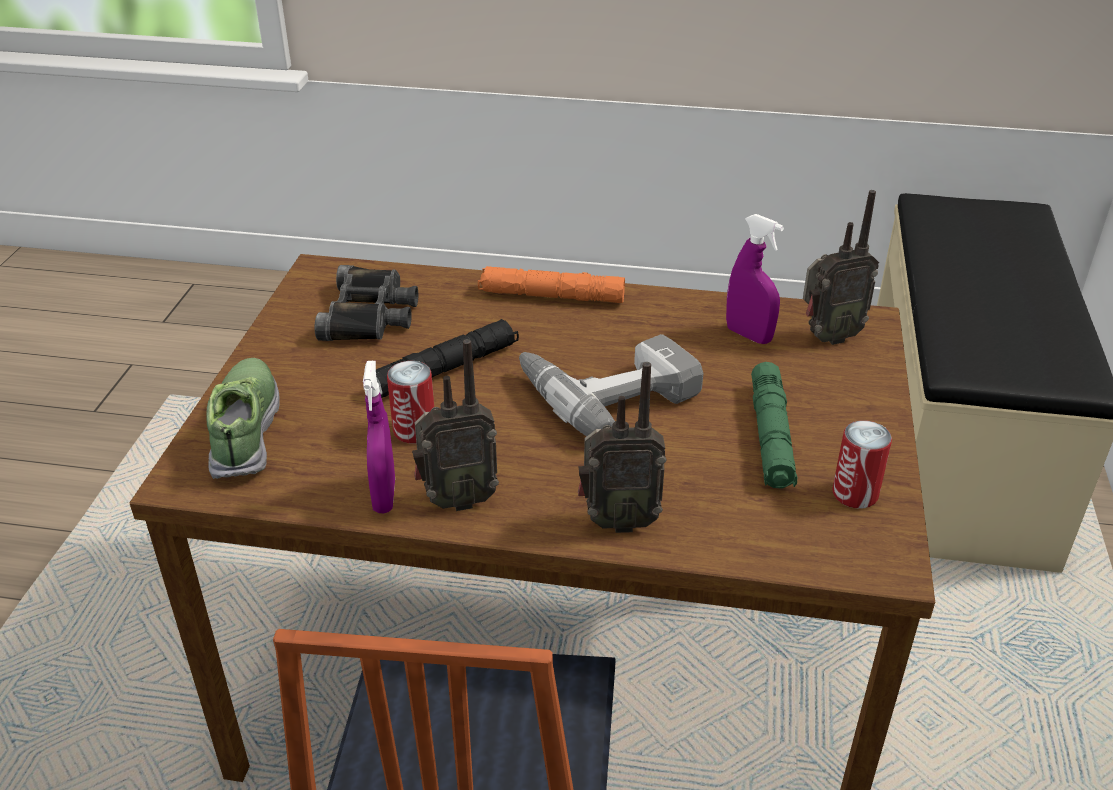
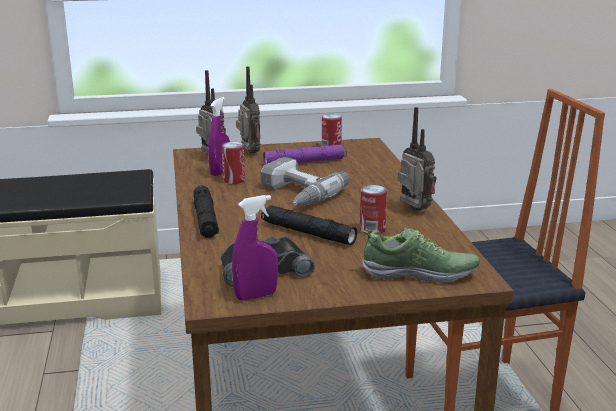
camera: 110 degrees left, 15 degrees down
(246, 430) = (419, 274): shoe -> shoe turned 150 degrees counterclockwise
(384, 496) = (429, 226): purple spray bottle -> purple spray bottle (256, 296)
(551, 296) = (205, 219): orange flashlight -> black flashlight
(617, 520) = (391, 180): radio -> radio (249, 153)
(702, 342) = (234, 180): none -> can
(770, 436) = (305, 162): green flashlight -> purple flashlight

